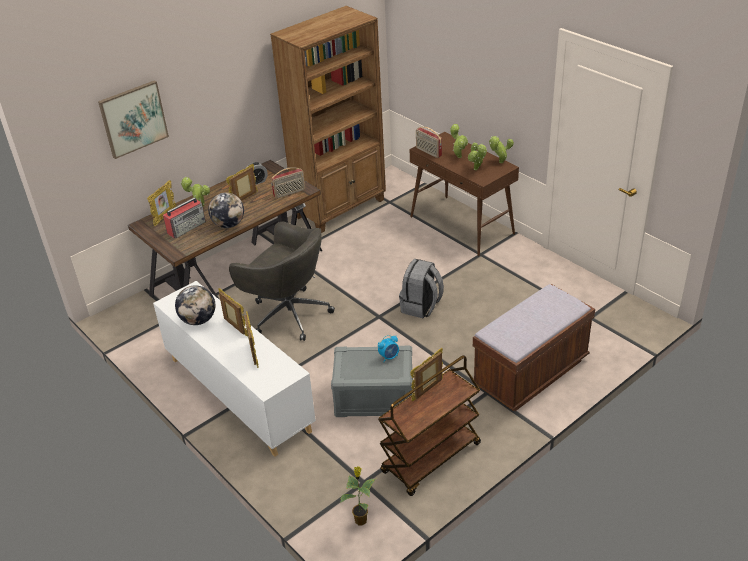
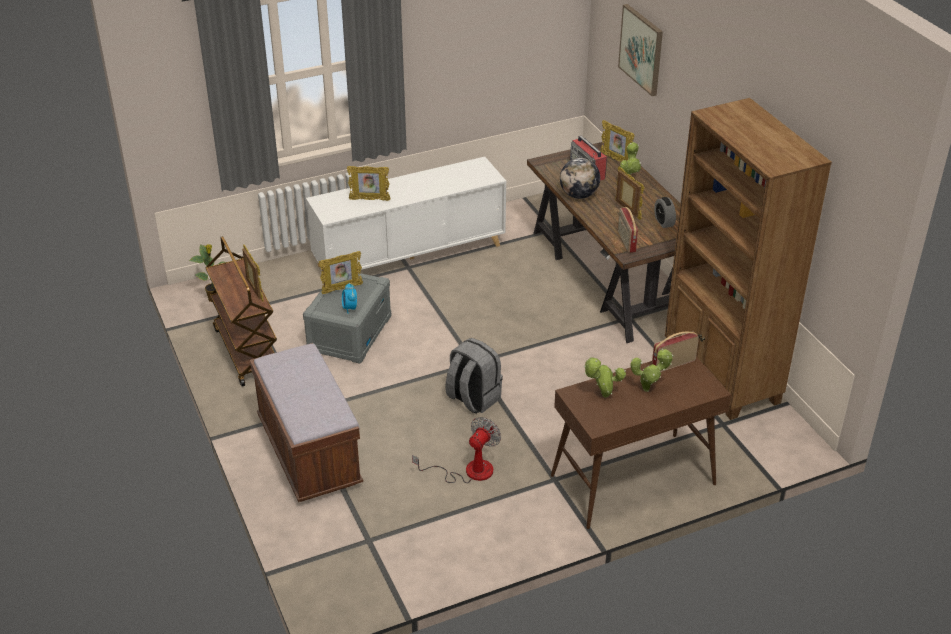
camera: 105 degrees right, 0 degrees up
(198, 320) = (440, 177): globe -> none
(235, 327) = (415, 194): picture frame -> picture frame (342, 289)
(288, 314) = (515, 300): grey office chair -> none
(497, 291) = (468, 471): none -> fan
(499, 162) = (612, 423): potted plant -> none

